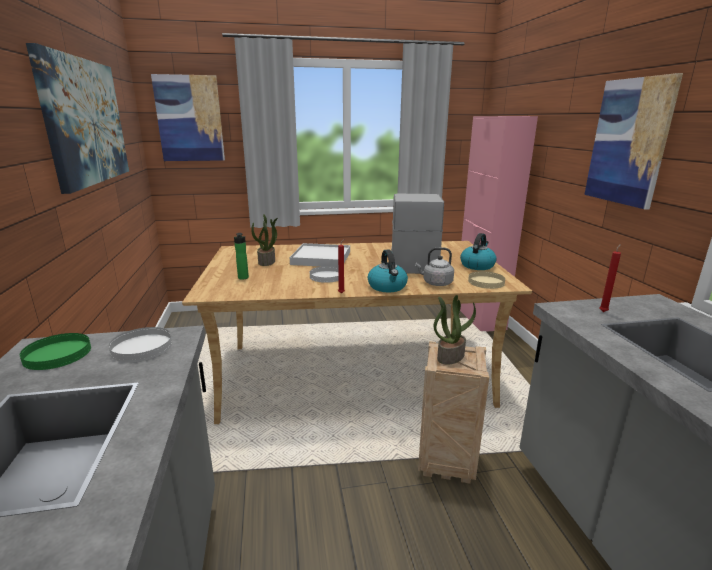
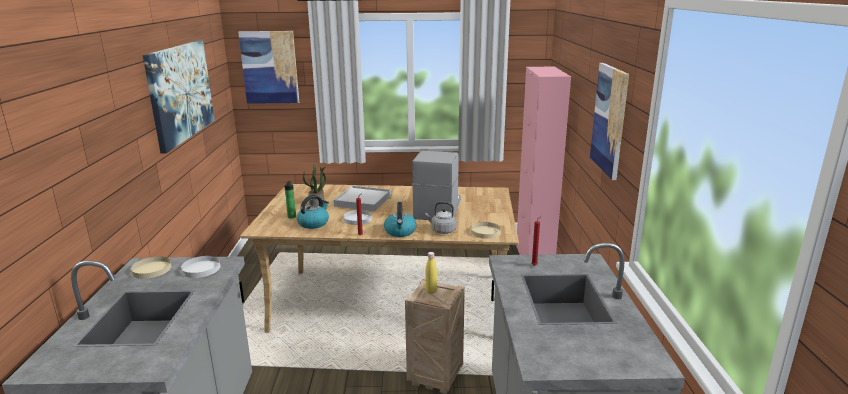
camera: 10 degrees right, 0 degrees up
(57, 354) = (151, 269): green plate -> beige plate
(450, 356) = (431, 291): potted plant -> yellow bottle
(477, 265) = (492, 215): kettle -> kettle (313, 223)

